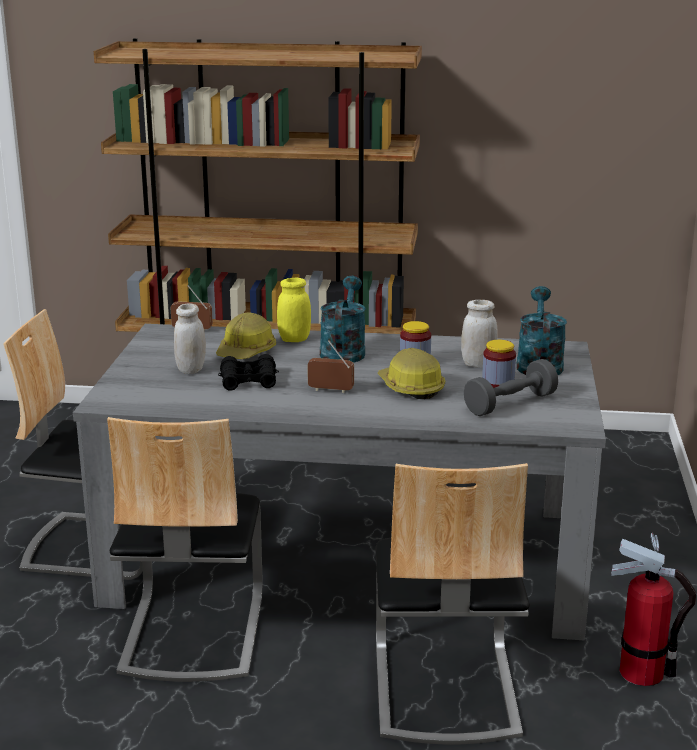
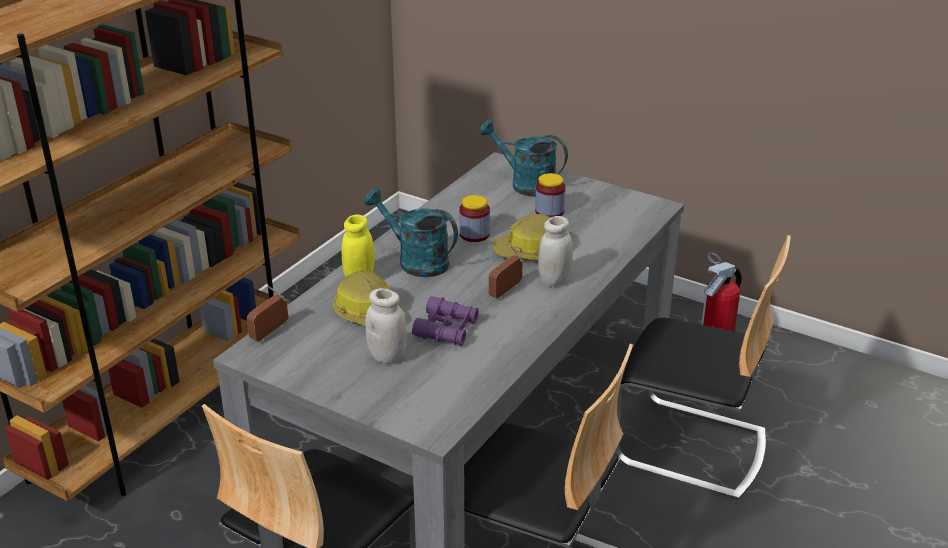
camera: 65 degrees left, 10 degrees up
(248, 380) = (446, 329): black binoculars -> purple binoculars
(478, 364) = (504, 209): white jar -> white jar (554, 280)
(510, 404) = (597, 219): grey dumbbell -> none

